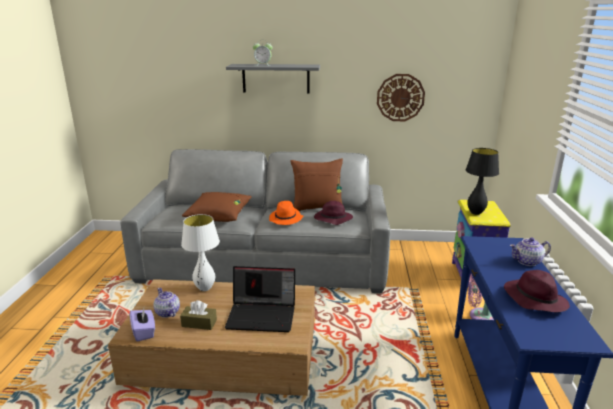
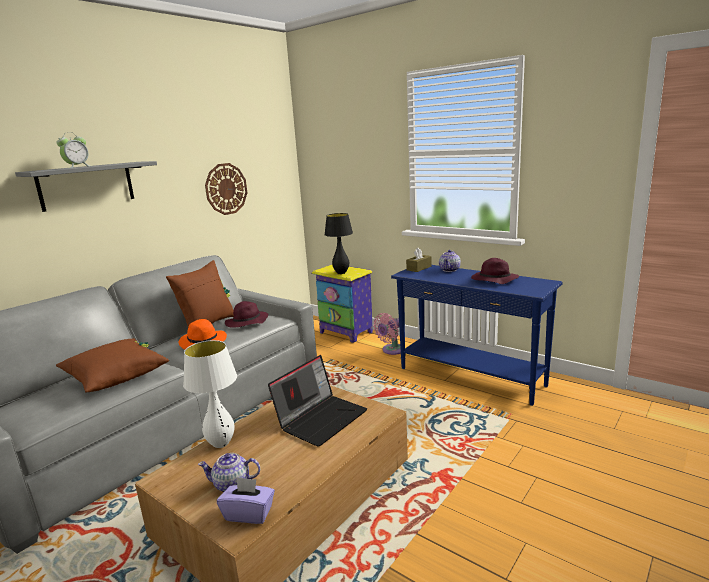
camera: 55 degrees left, 5 degrees down
(199, 323) = (285, 463): brown tissue box -> brown tissue box (419, 268)

